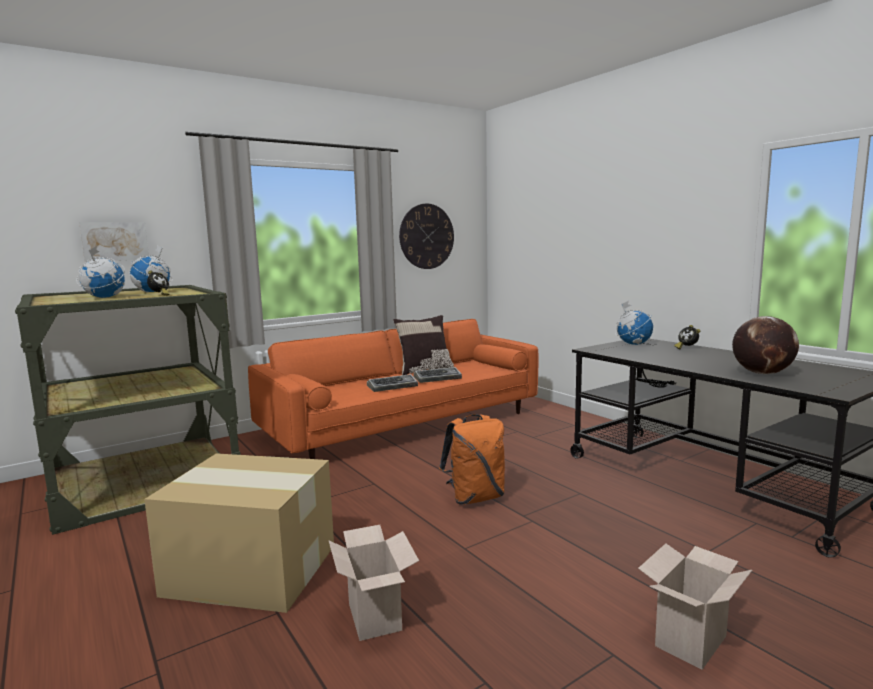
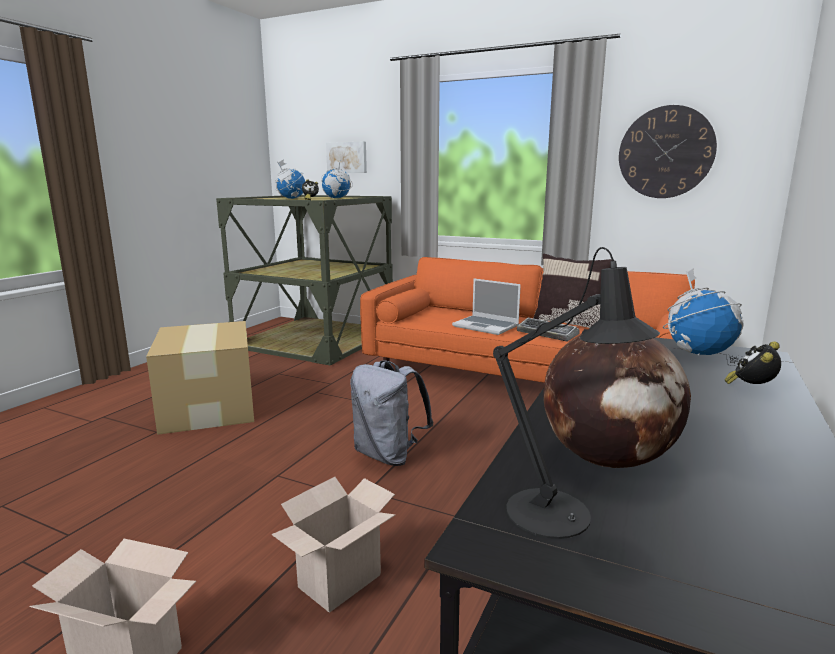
camera: 60 degrees right, 5 degrees up
(377, 617) = (154, 466): cardboard box -> cardboard box (339, 583)
(393, 387) = (486, 326): keyboard -> laptop
(475, 497) = (388, 455): orange backpack -> grey backpack
(814, 385) = (559, 518): none -> black table lamp

